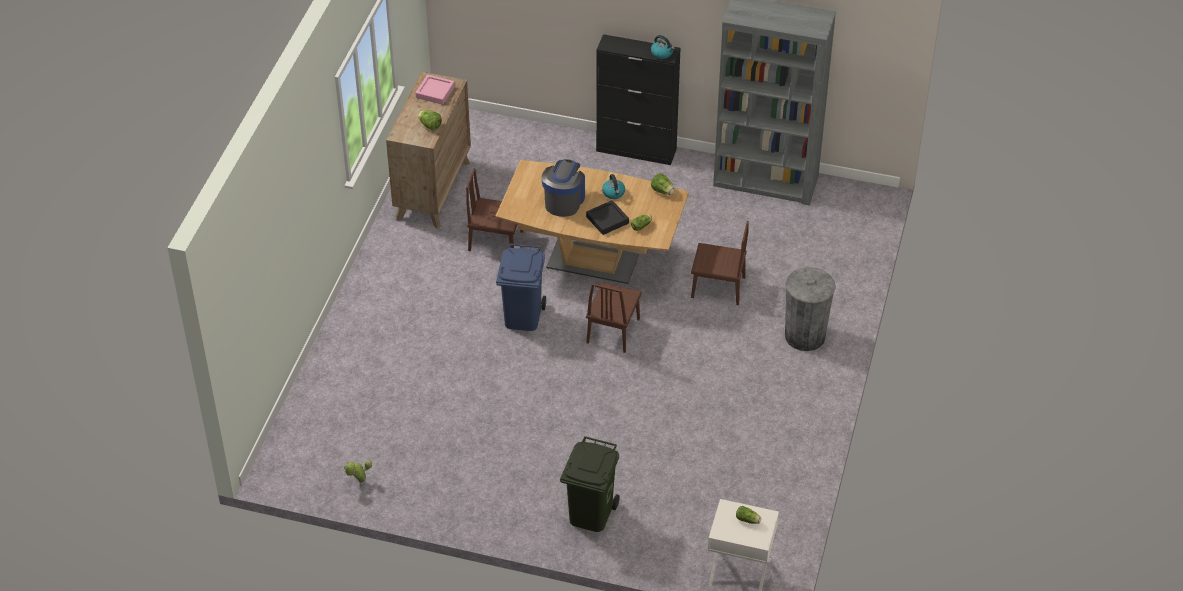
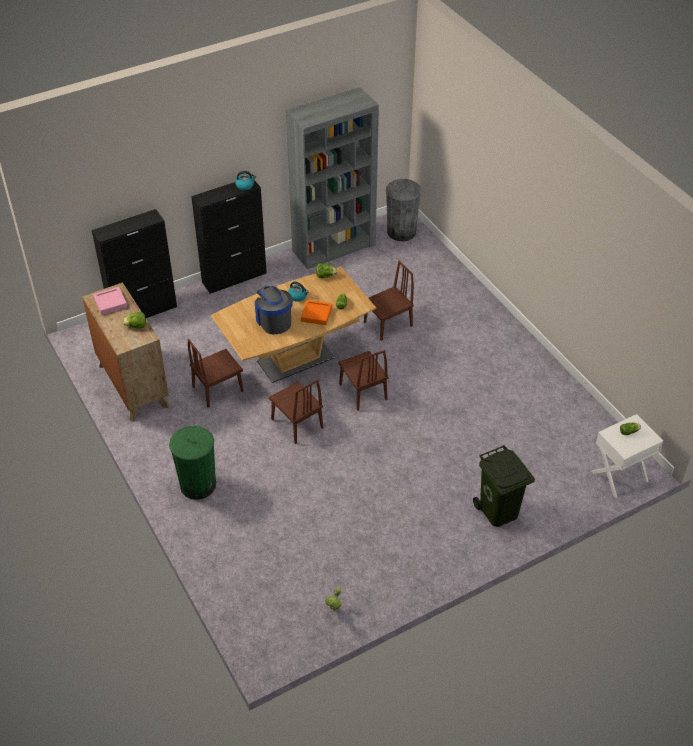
camera: 45 degrees left, 0 degrees up
(382, 308) = (198, 485): none -> green trash can
(520, 130) = (144, 311): none -> black cabinet
(522, 317) = (297, 423): blue trash can -> brown chair
(607, 220) = (316, 314): black tray -> orange tray
(805, 336) = (470, 318): grey trash can -> grey trash can (401, 232)

